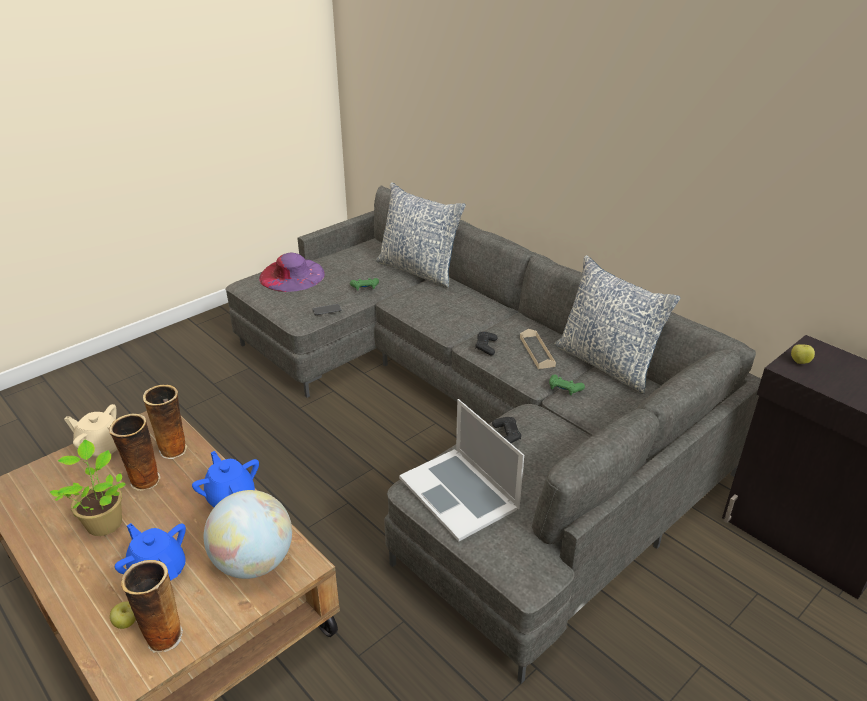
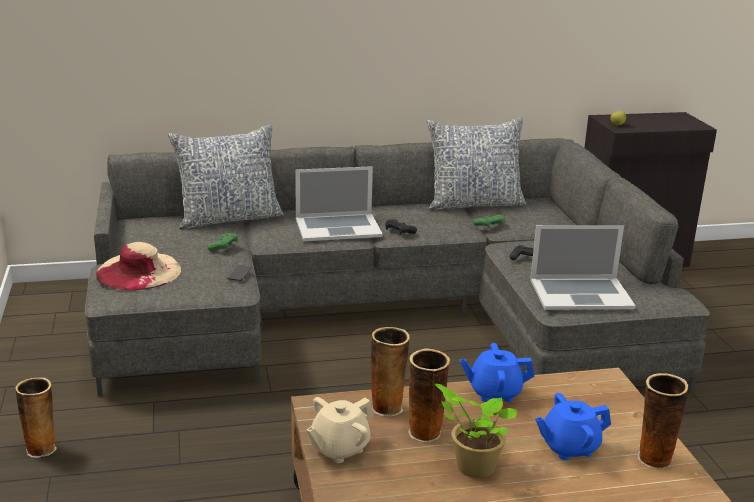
camera: 60 degrees left, 10 degrees down
(126, 623) = (626, 475): apple -> none
(171, 354) = (42, 448): none -> vase
(254, 562) = (590, 399): globe -> none
(292, 275) = (139, 271): purple hat -> beige hat
(457, 317) = (338, 227): none -> laptop
(537, 351) = (430, 218): beige tray -> none

